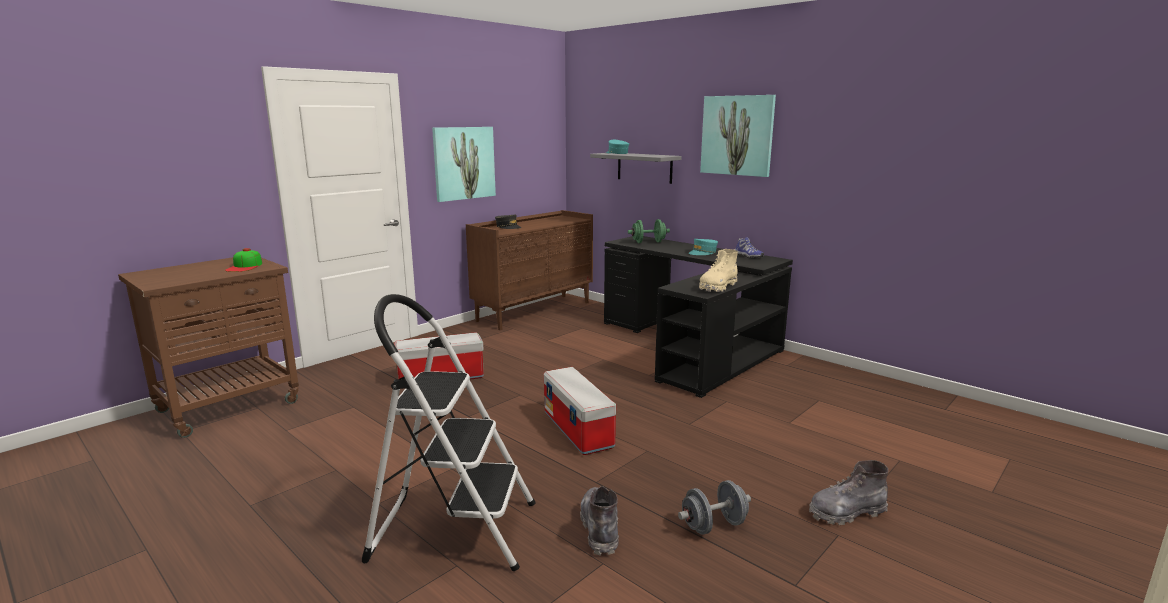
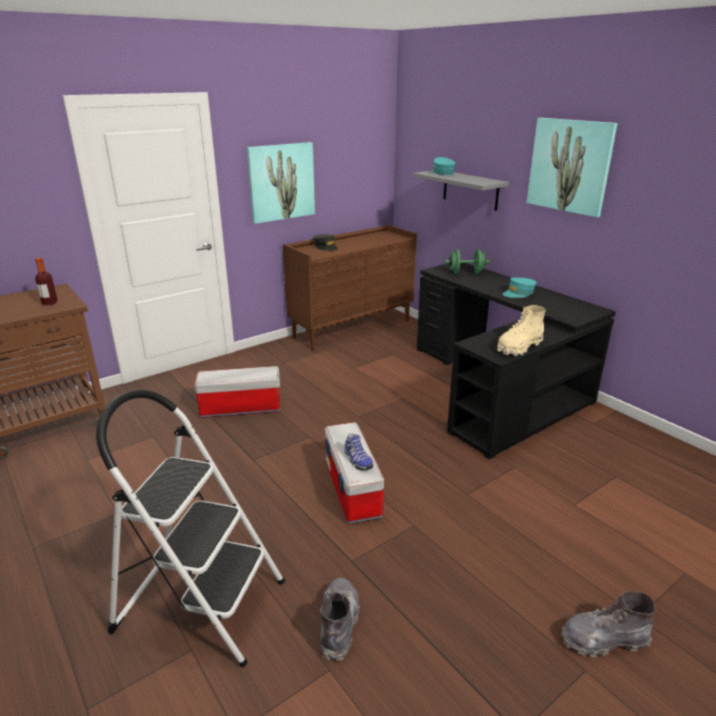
camera: 10 degrees right, 10 degrees up
(245, 266) = (50, 303): cap -> bottle
(713, 525) = (455, 636): grey dumbbell -> none
(748, 256) = (566, 302): shoe -> shoe (357, 460)

